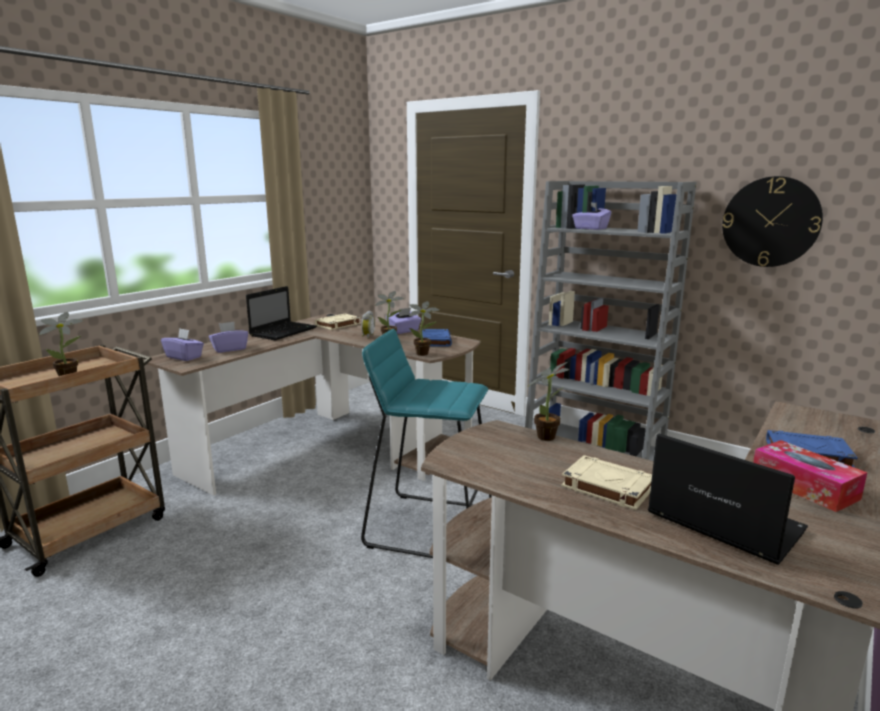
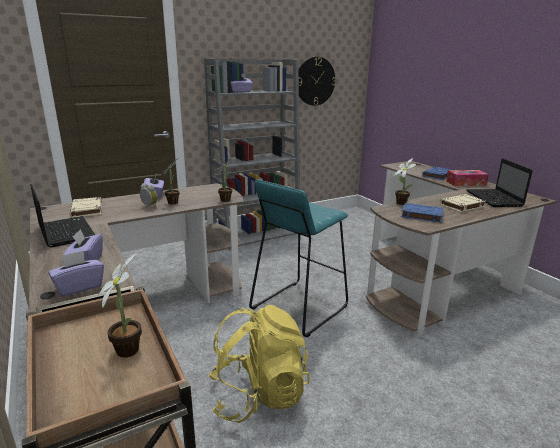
camera: 65 degrees left, 5 degrees up
(249, 542) = (259, 395): none -> yellow backpack
(435, 341) = (199, 192): blue book -> blue book (421, 215)
(720, 522) = (494, 199): laptop -> laptop turned 75 degrees counterclockwise

